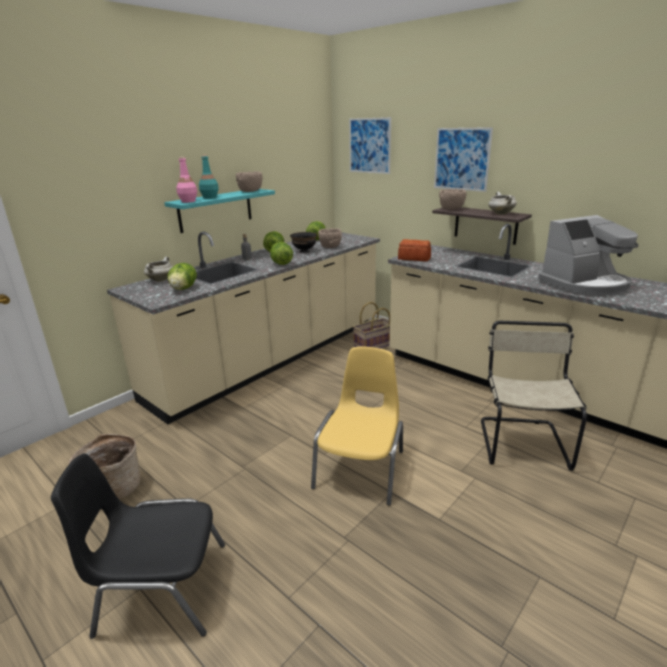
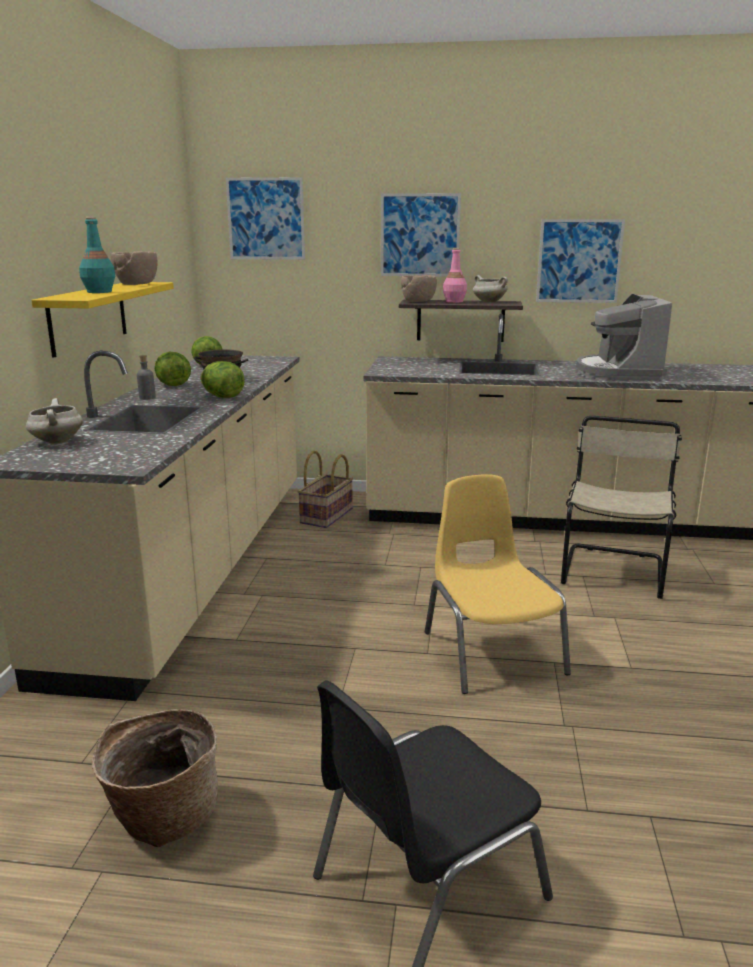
camera: 35 degrees left, 5 degrees down
(183, 289) = (132, 445): lettuce -> none
(188, 201) = (80, 296): pink bottle -> pink bottle (454, 301)
(215, 210) = (88, 317): turquoise shelf -> yellow shelf
(330, 246) = (249, 371): brown bowl -> none
(415, 258) = (396, 371): bread -> none
(522, 441) = (613, 570): beige chair -> beige chair turned 45 degrees clockwise
(583, 185) = (579, 261): none -> picture
(584, 284) = (618, 373): coffee machine -> coffee machine turned 150 degrees clockwise

